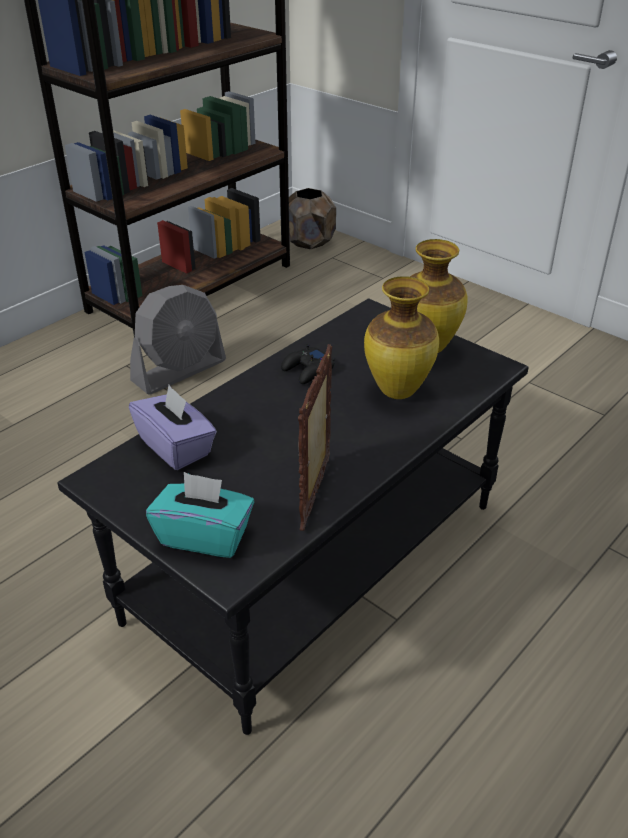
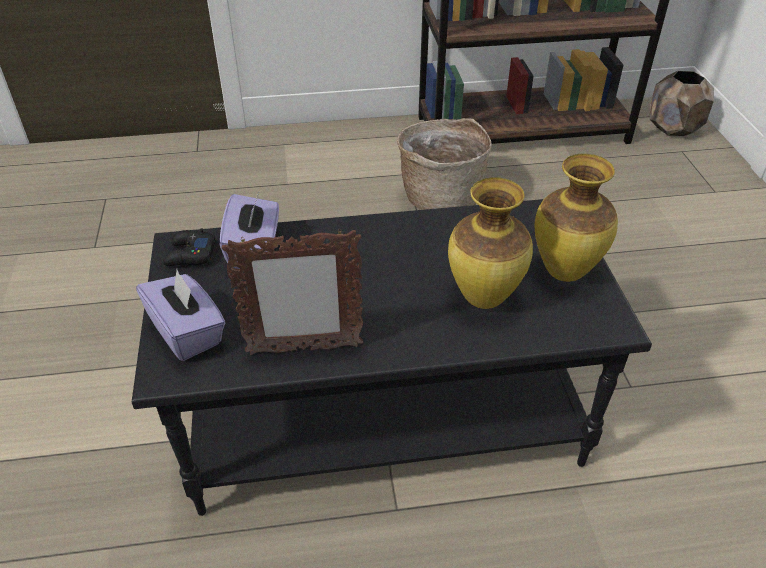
camera: 40 degrees right, 5 degrees up
(179, 371) = (441, 197): grey fan -> basket
(205, 536) = (187, 332): turquoise tissue box -> purple tissue box
(308, 370) = (429, 238): black game controller -> black game controller (189, 254)
(316, 493) = (303, 349): picture frame -> picture frame turned 150 degrees counterclockwise

